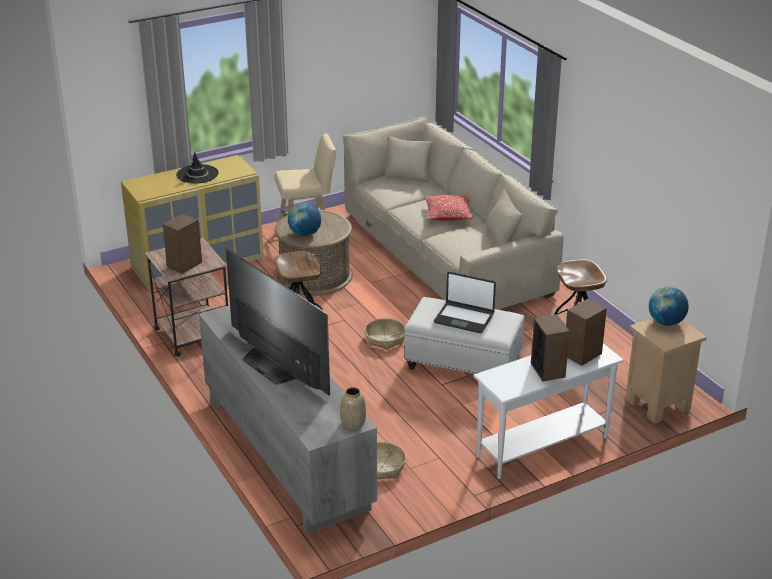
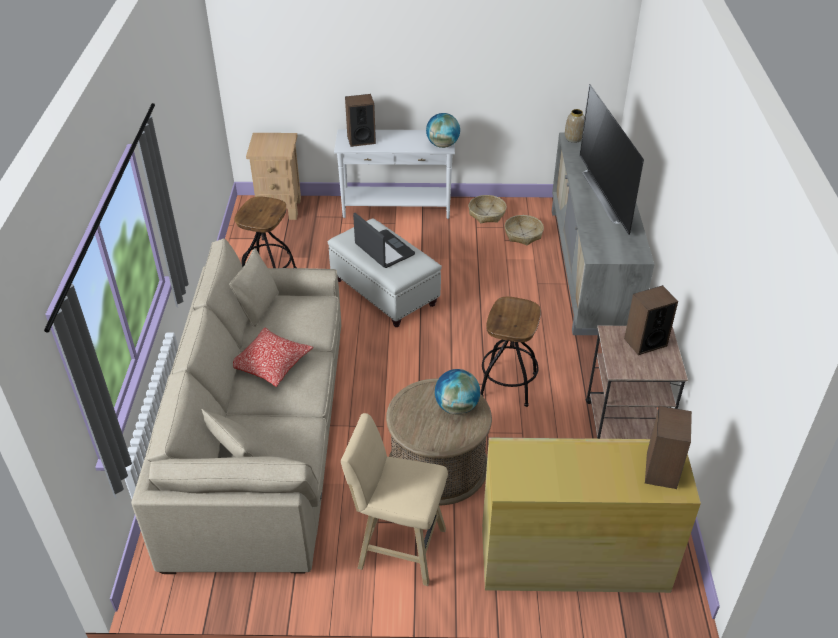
camera: 150 degrees left, 10 degrees up
(197, 174) = (577, 471): black hat -> none
(385, 339) = (429, 344): basket -> basket (486, 214)
(548, 370) = (399, 138): speaker -> speaker (661, 470)
(666, 322) = (263, 149): globe -> globe (442, 145)

